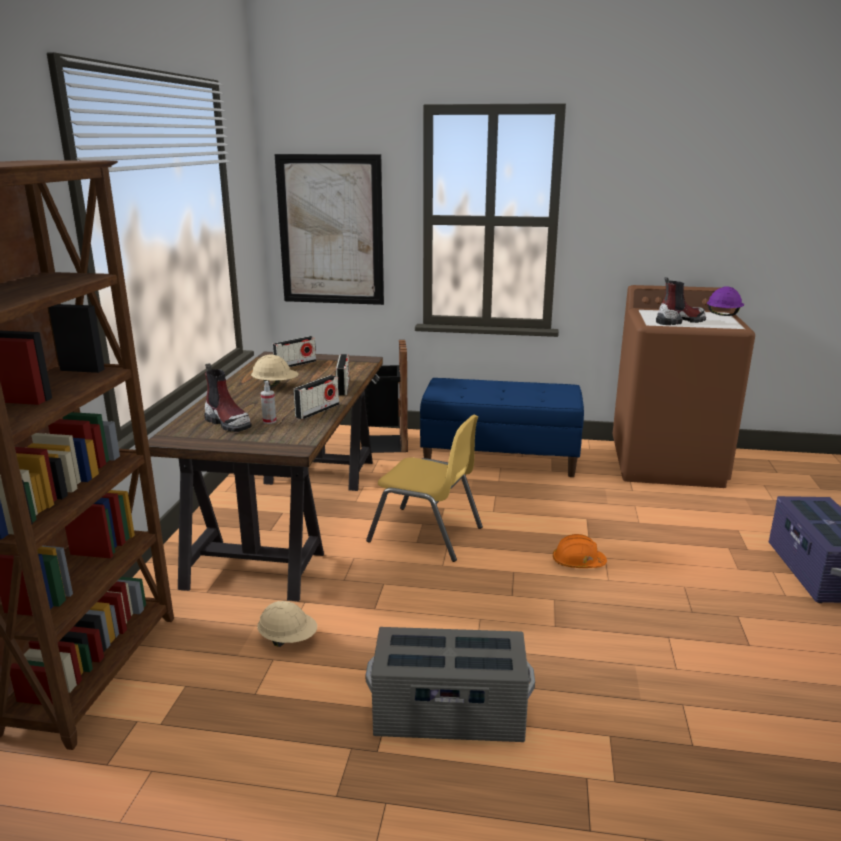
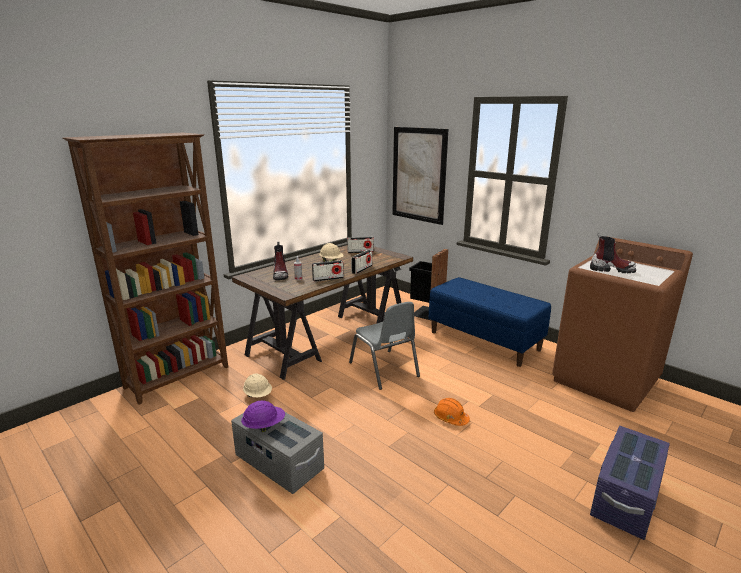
camera: 35 degrees right, 0 degrees up
(426, 534) = (384, 369): yellow chair -> grey chair
(723, 314) = (664, 271): purple hard hat -> purple hard hat (264, 426)

